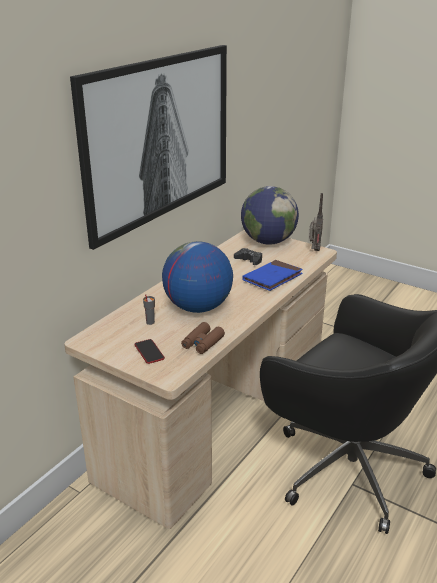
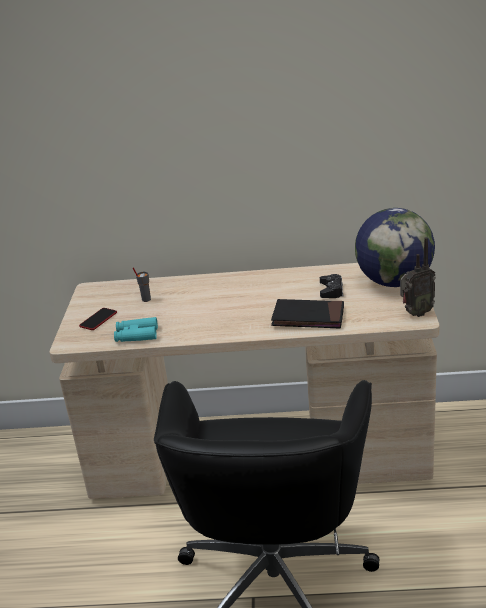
camera: 60 degrees right, 0 degrees up
(160, 139) = (231, 115): picture -> none
(197, 307) = (197, 307): globe -> none
(202, 343) = (136, 335): brown binoculars -> turquoise binoculars
(272, 278) = (308, 317): blue book -> black book

